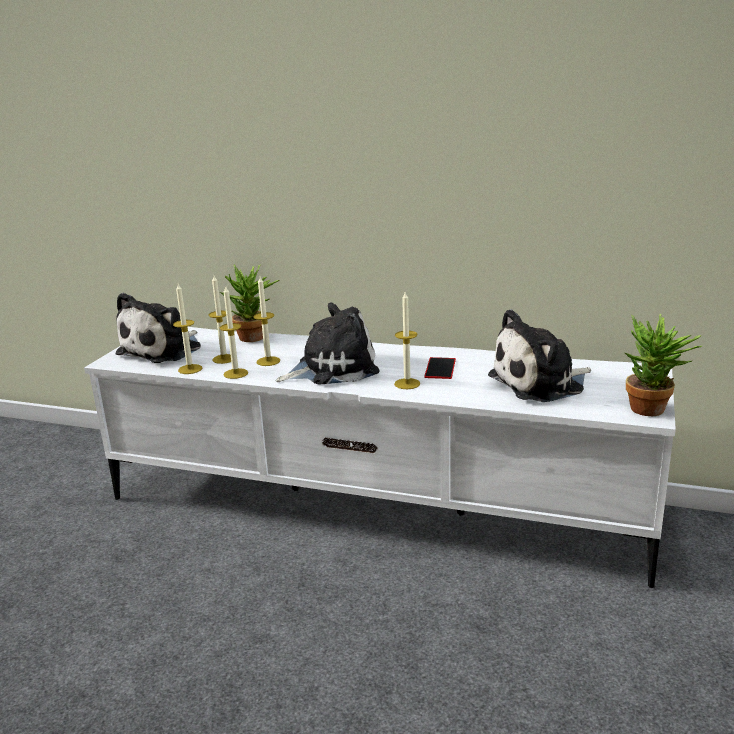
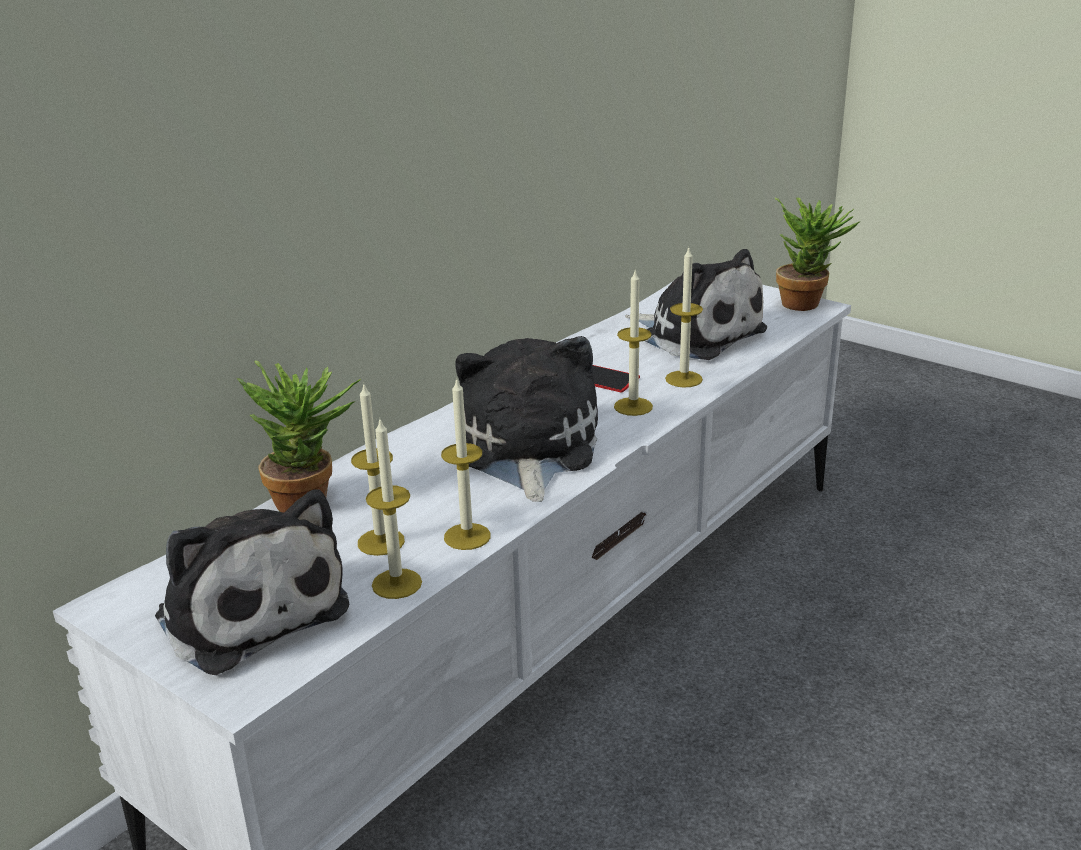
camera: 70 degrees left, 5 degrees up
(268, 361) = (439, 499): candle -> candle (683, 379)
(541, 383) = (696, 334): plush toy -> plush toy turned 45 degrees counterclockwise

